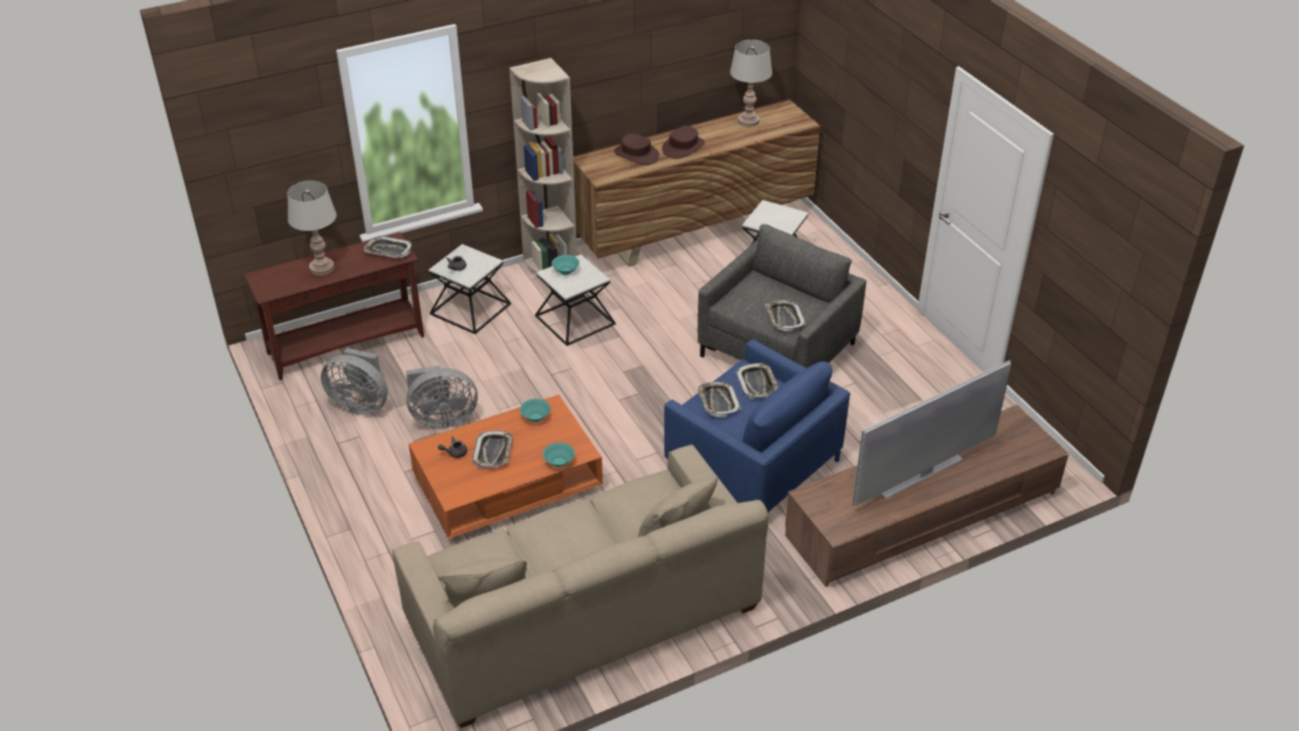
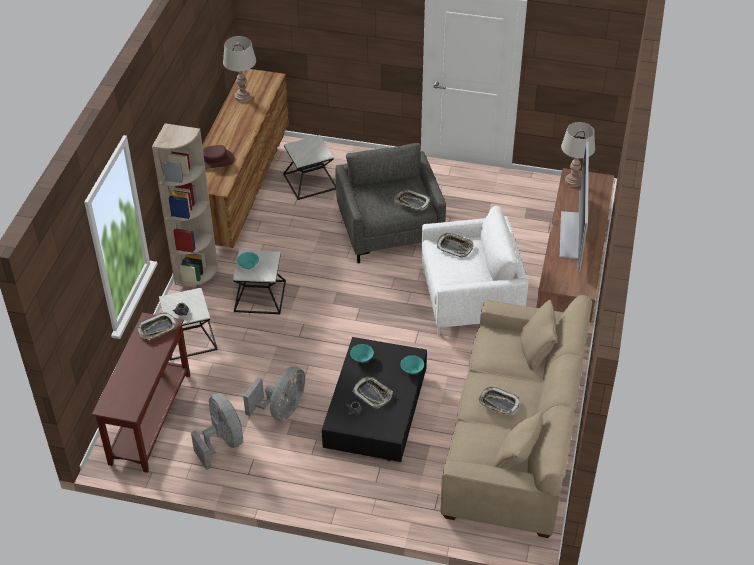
camera: 50 degrees left, 5 degrees up
(322, 268) = (136, 371): grey table lamp -> grey table lamp (573, 181)
(361, 404) = (222, 442): grey fan -> grey fan turned 90 degrees counterclockwise
(507, 485) = (376, 411): orange coffee table -> black coffee table
(683, 147) = (234, 137): brown hat -> none
(718, 402) = (452, 271): tray -> tray (498, 403)
(752, 465) = (471, 298): blue armchair -> white armchair

